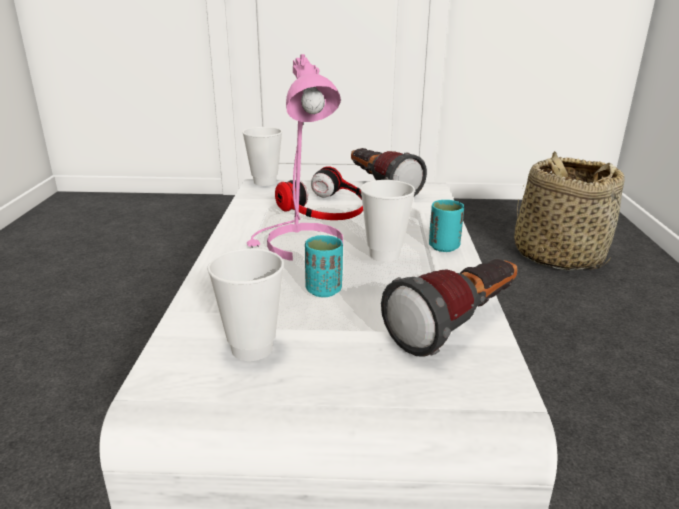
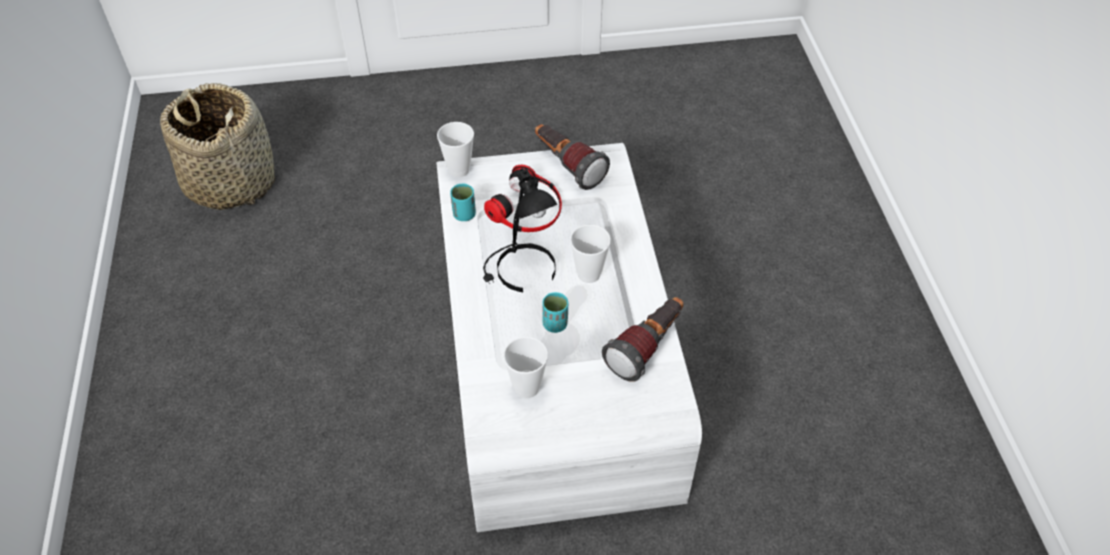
camera: 10 degrees left, 25 degrees up
(299, 245) = (522, 271): pink table lamp -> black table lamp
(443, 247) = (631, 257): turquoise cup -> turquoise cup (464, 214)
(557, 255) = (734, 145): basket -> basket (231, 181)

